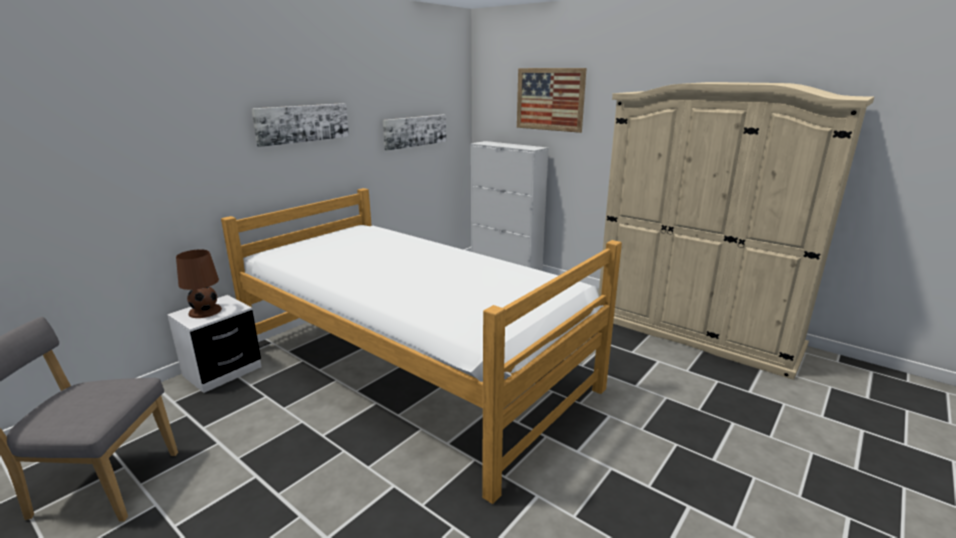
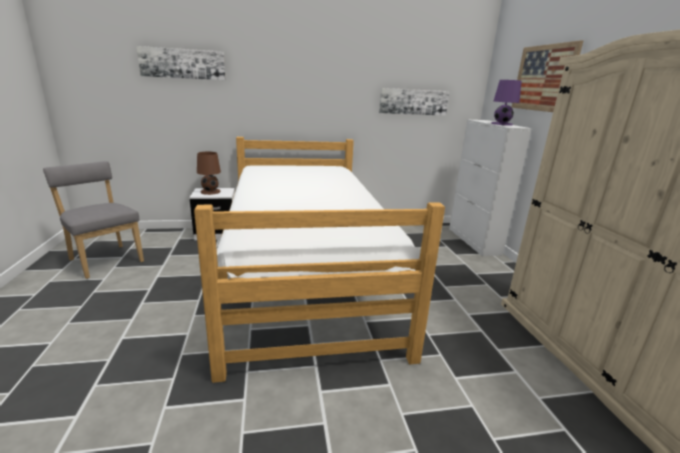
camera: 40 degrees right, 0 degrees up
(302, 123) = (308, 81): picture -> picture (183, 63)
(516, 146) = (502, 124): none -> purple table lamp

